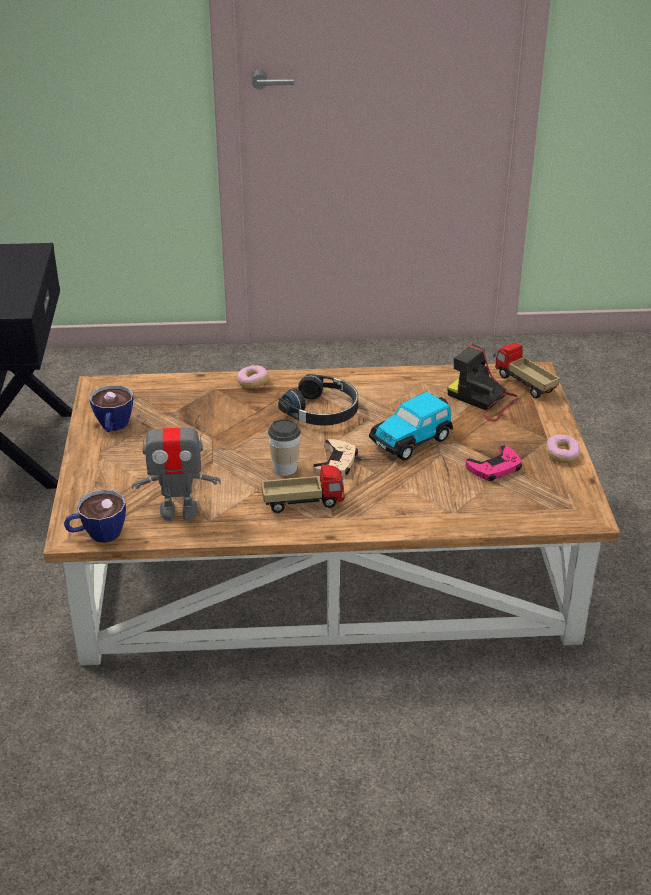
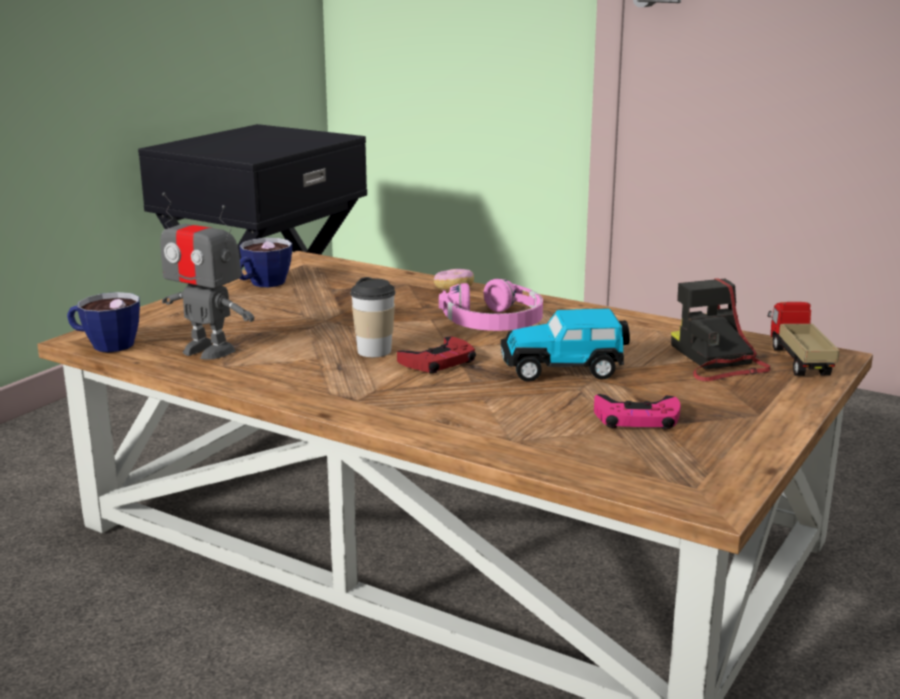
camera: 35 degrees right, 15 degrees down
(303, 502) = (345, 380): toy truck -> none
(322, 411) = (494, 323): black headphones -> pink headphones
(336, 463) = (439, 362): beige game controller -> red game controller
(561, 455) = (758, 434): donut -> none

